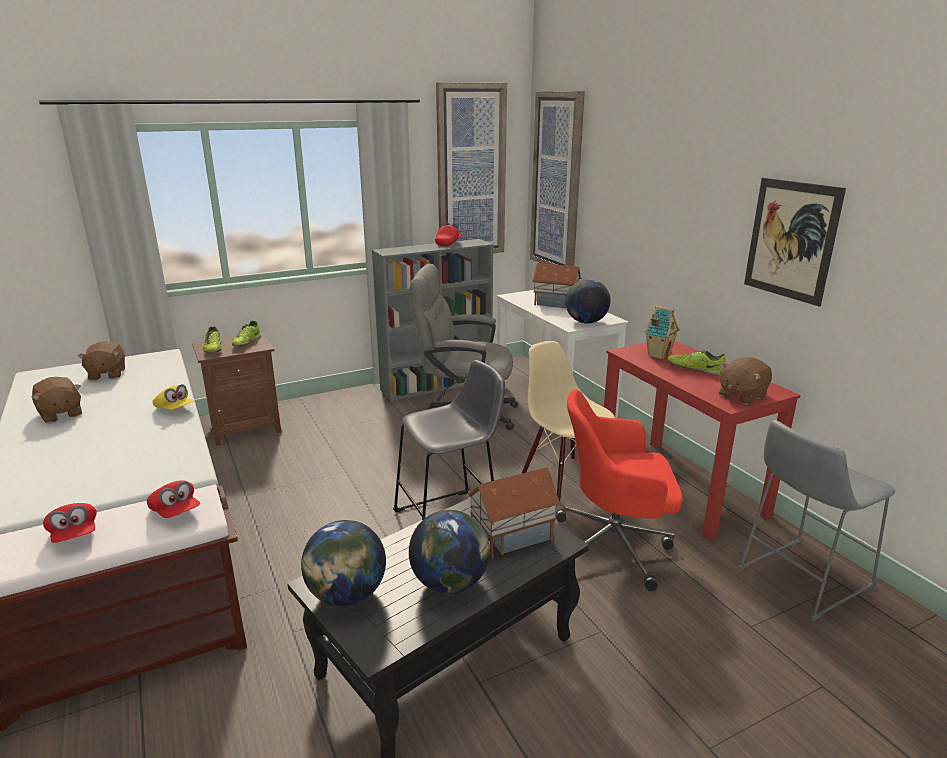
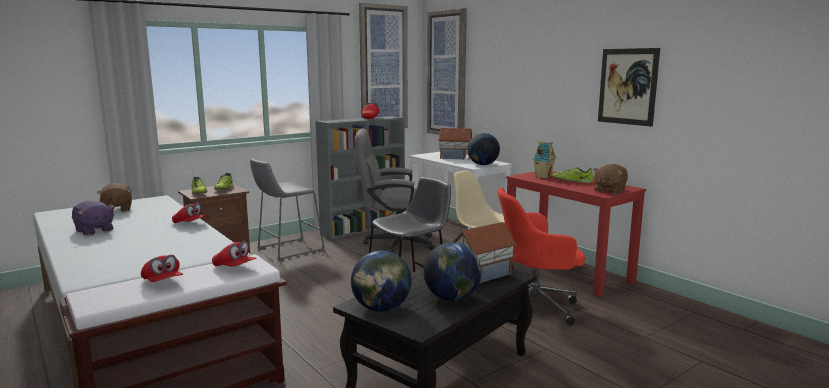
camera: 10 degrees left, 10 degrees down
(60, 414) = (94, 231): brown plush toy -> purple plush toy
(175, 409) = (190, 223): yellow cap -> red cap
(799, 579) = (666, 311): grey stool -> grey stool (287, 250)

